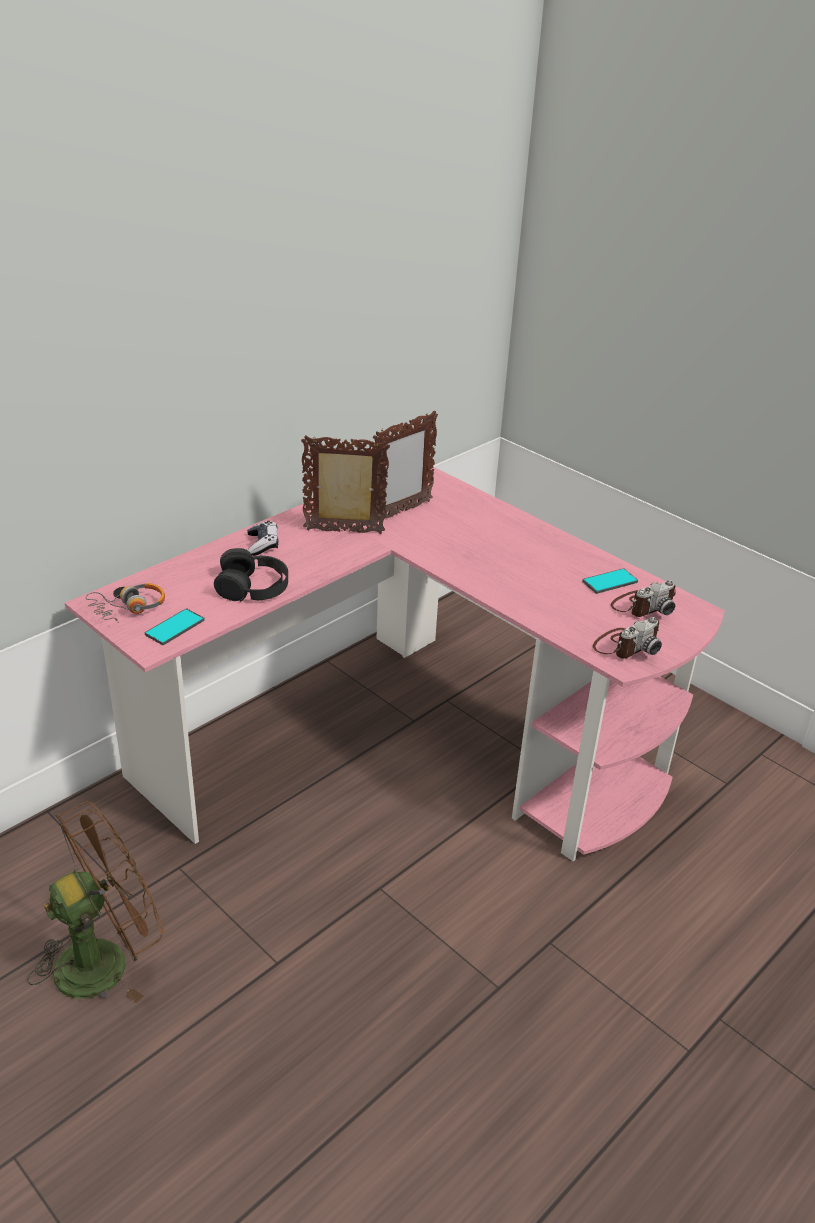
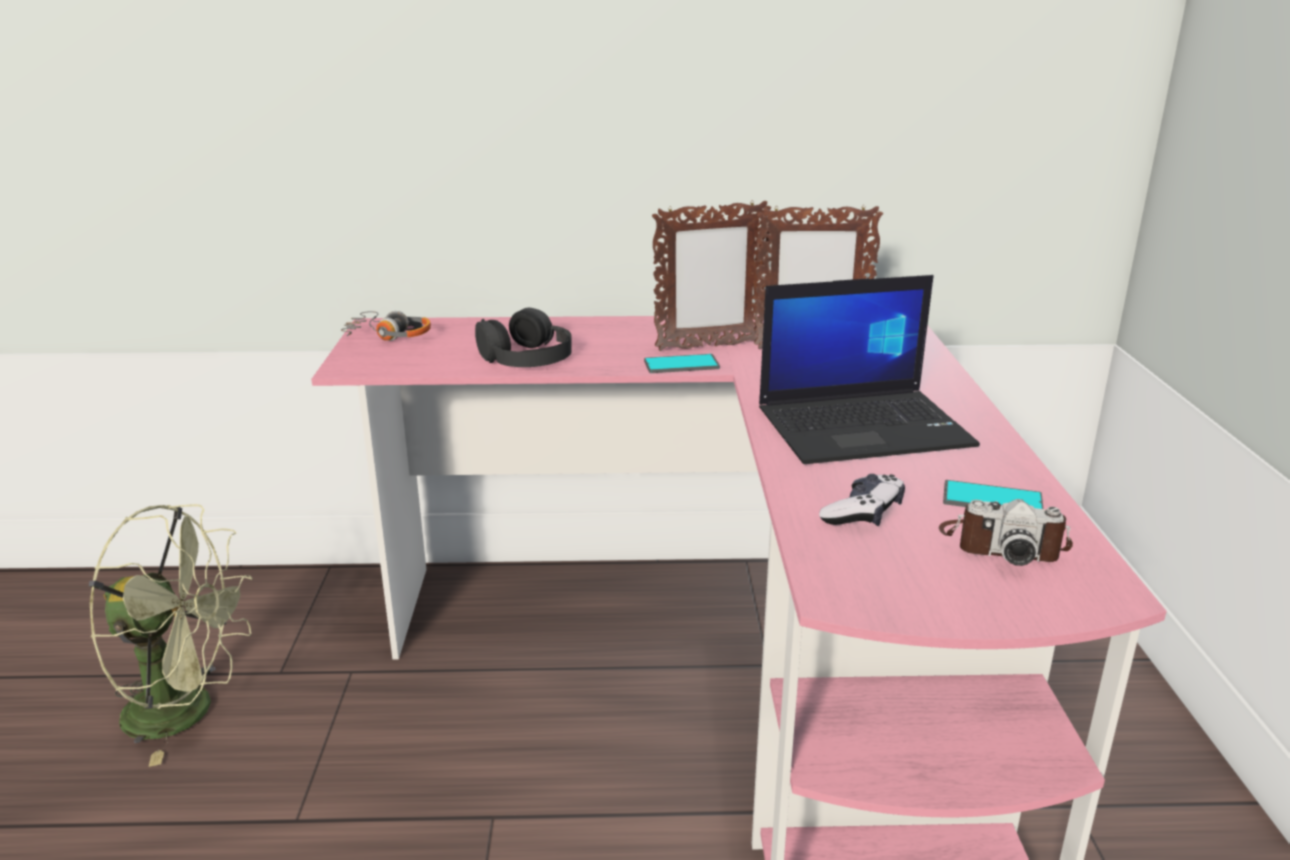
camera: 45 degrees right, 10 degrees down
(105, 959) = (188, 711): brown fan -> green fan
(174, 627) = (395, 361): phone -> phone (681, 365)
(263, 544) = (602, 331): game controller -> game controller (863, 513)
(344, 532) = (708, 346): picture frame -> picture frame turned 120 degrees clockwise
(505, 560) = (865, 427): none -> laptop
(625, 645) = (885, 576): camera -> none

